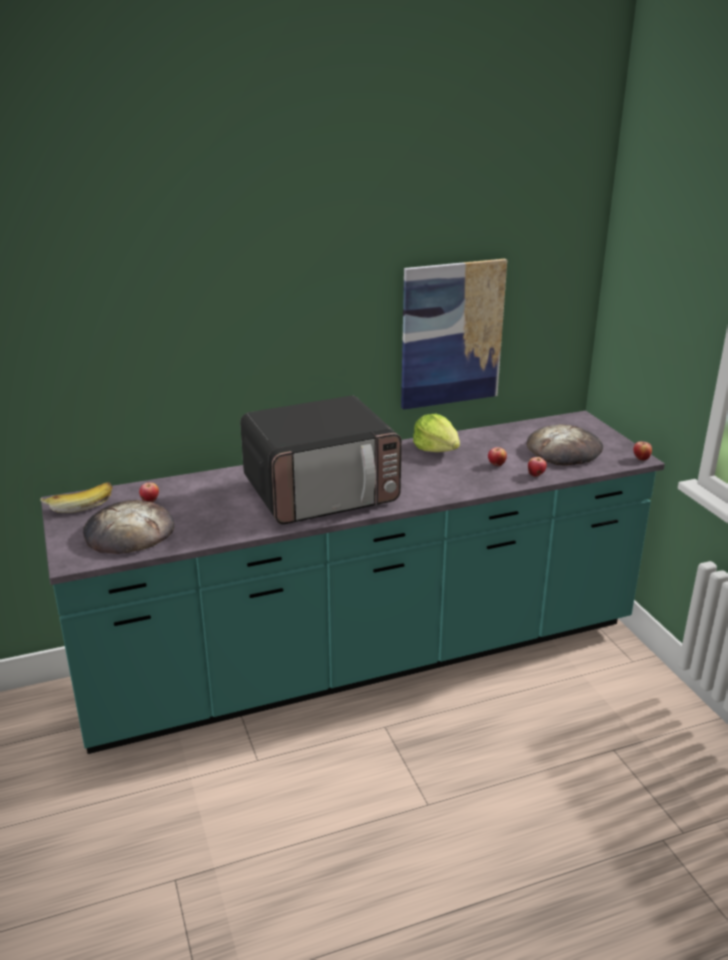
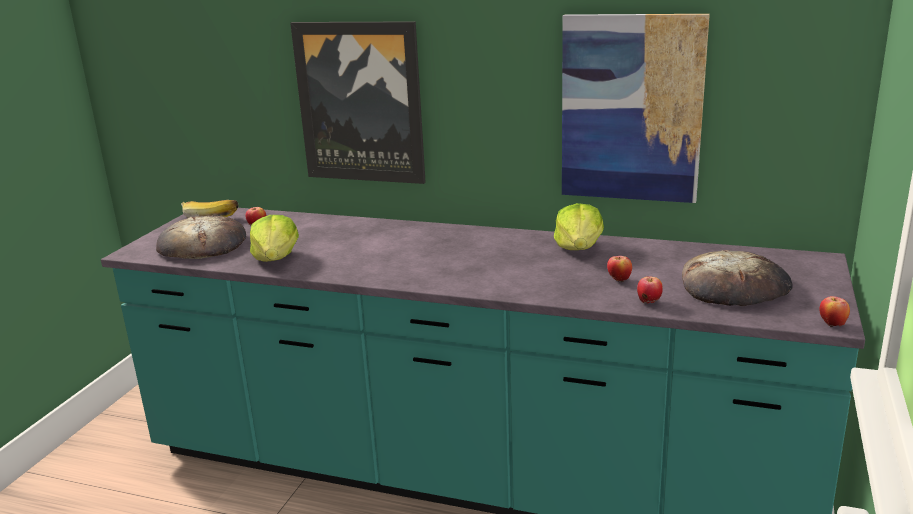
camera: 40 degrees right, 5 degrees down
(224, 363) = (360, 102): none -> picture
(226, 524) = (276, 259): none -> lettuce
(322, 492) = (397, 256): microwave -> none

